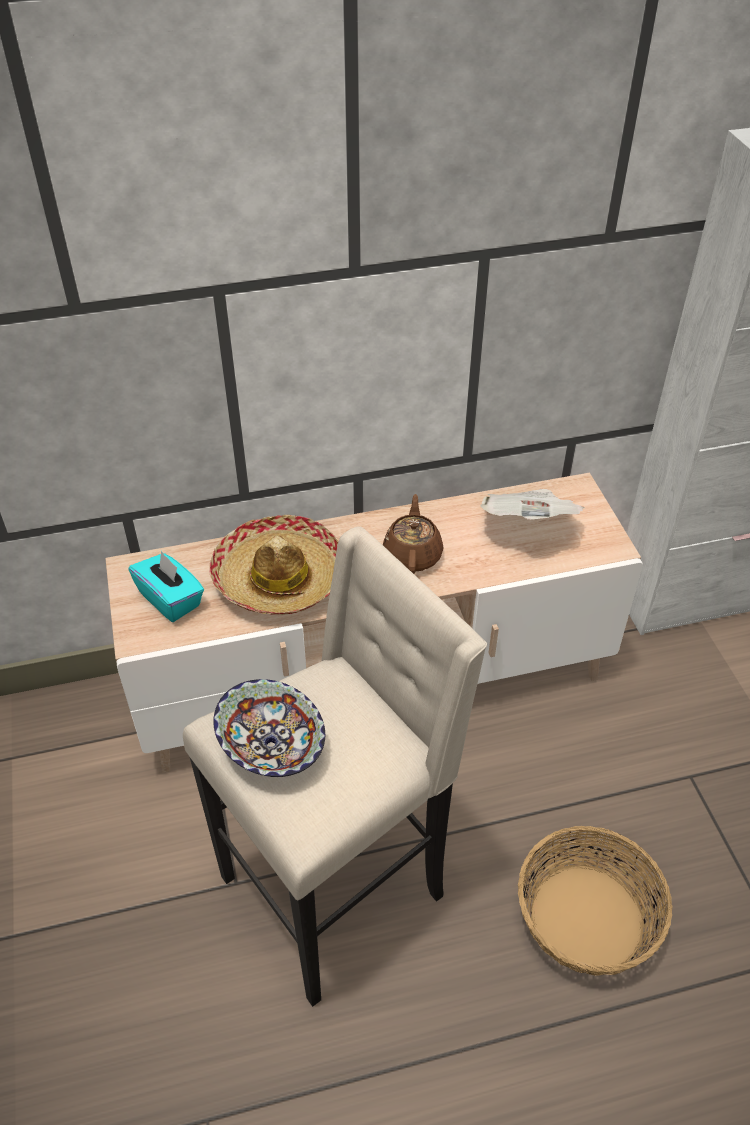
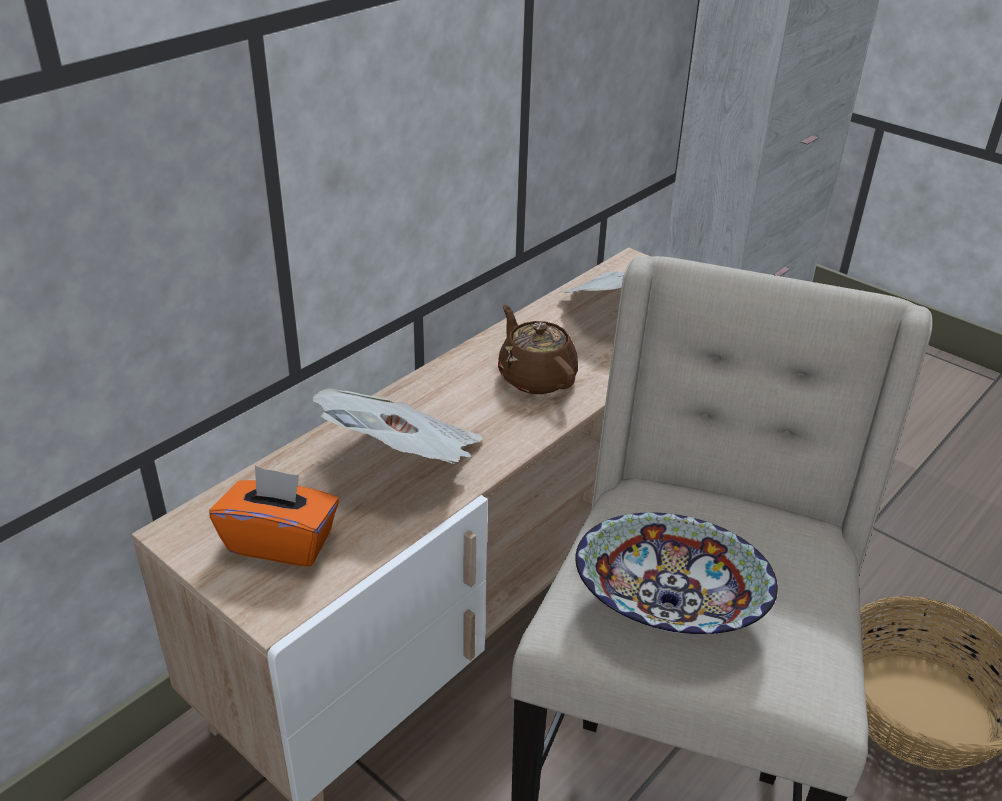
camera: 35 degrees left, 10 degrees down
(171, 599) = (281, 542): turquoise tissue box -> orange tissue box
(279, 578) = (404, 459): hat -> newspaper

